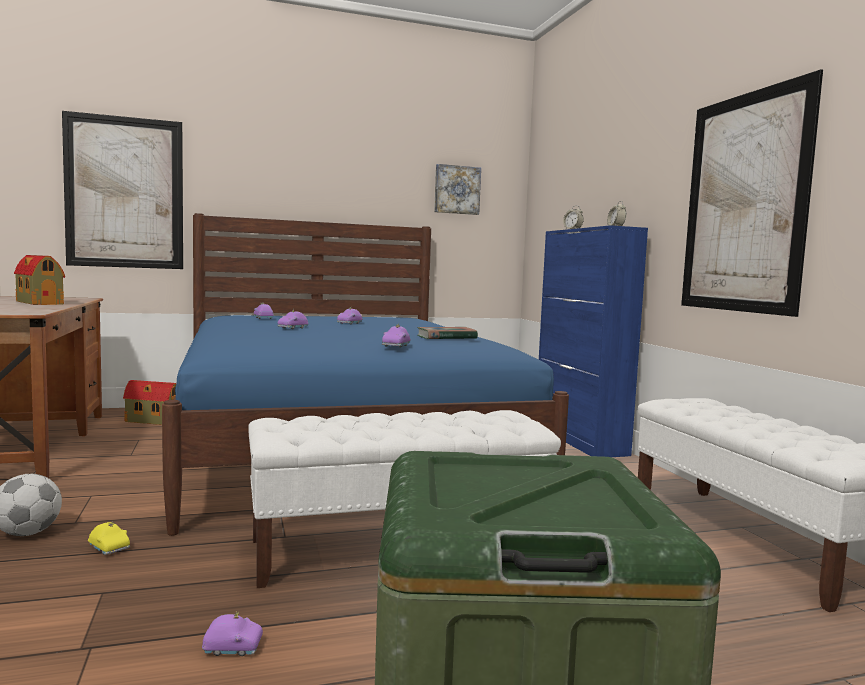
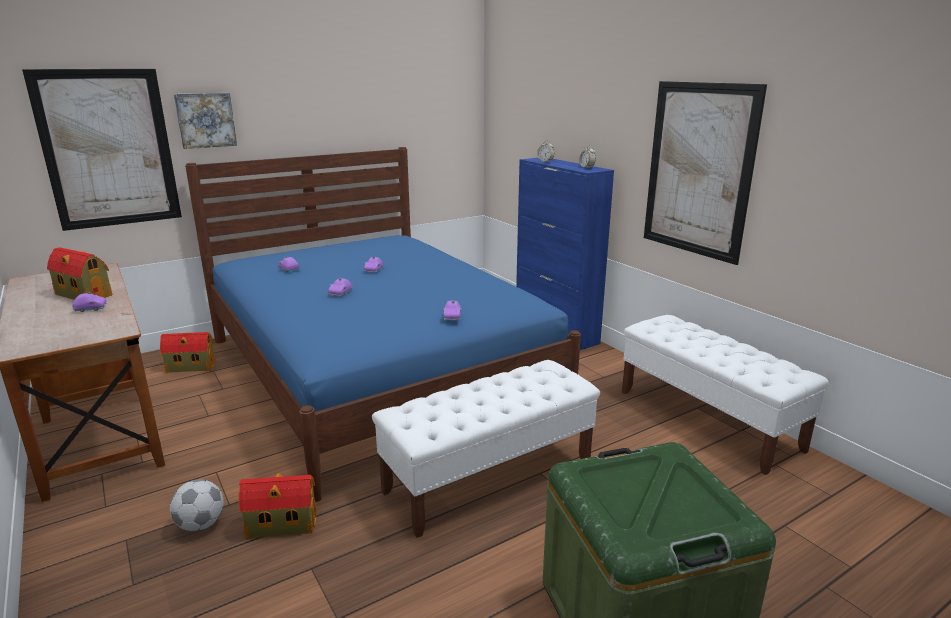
camera: 15 degrees left, 15 degrees up
(109, 548) = (280, 525): yellow toy car -> toy house
(233, 647) = (437, 592): purple toy car -> purple toy car (91, 309)
(446, 337) = (475, 290): book -> none
(456, 190) = (424, 107): picture -> picture (205, 120)

